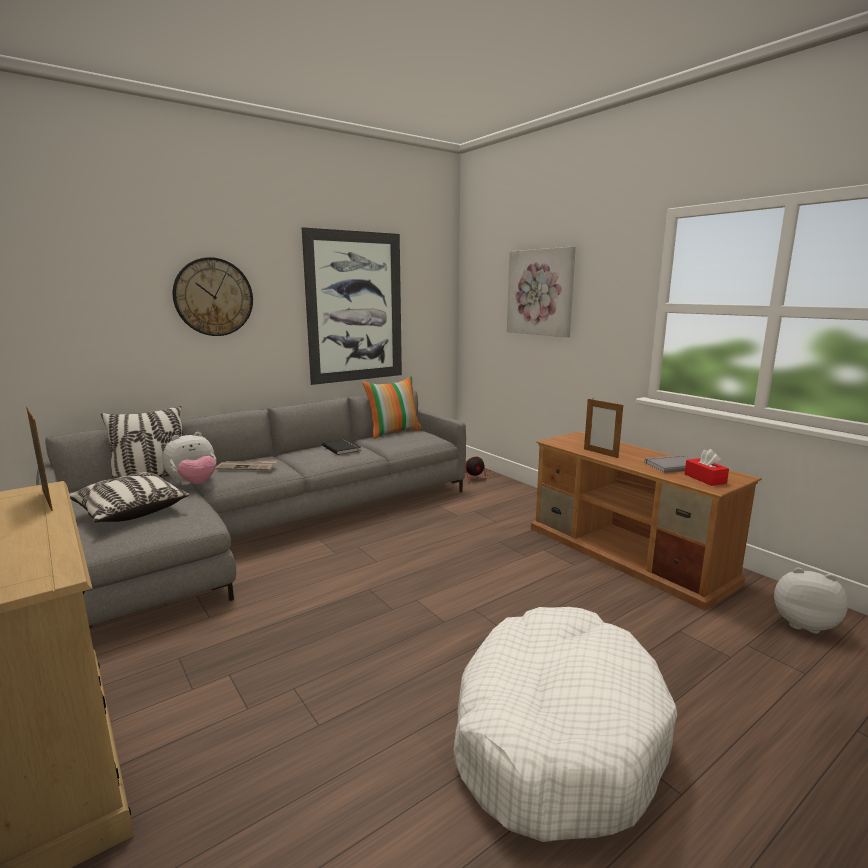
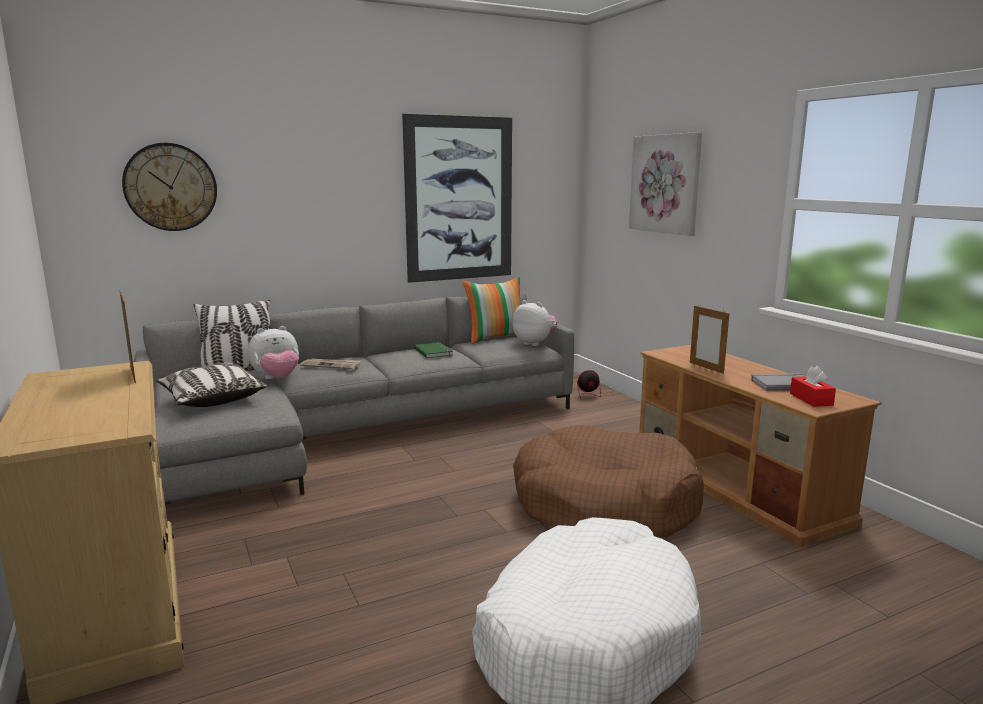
camera: 10 degrees right, 0 degrees up
(213, 297) = (308, 188): wall clock -> wall clock (170, 187)
(342, 448) = (434, 351): black book -> green book
(523, 583) = (604, 503): none -> brown dog bed
(803, 623) = (913, 570): plush toy -> plush toy (534, 343)

